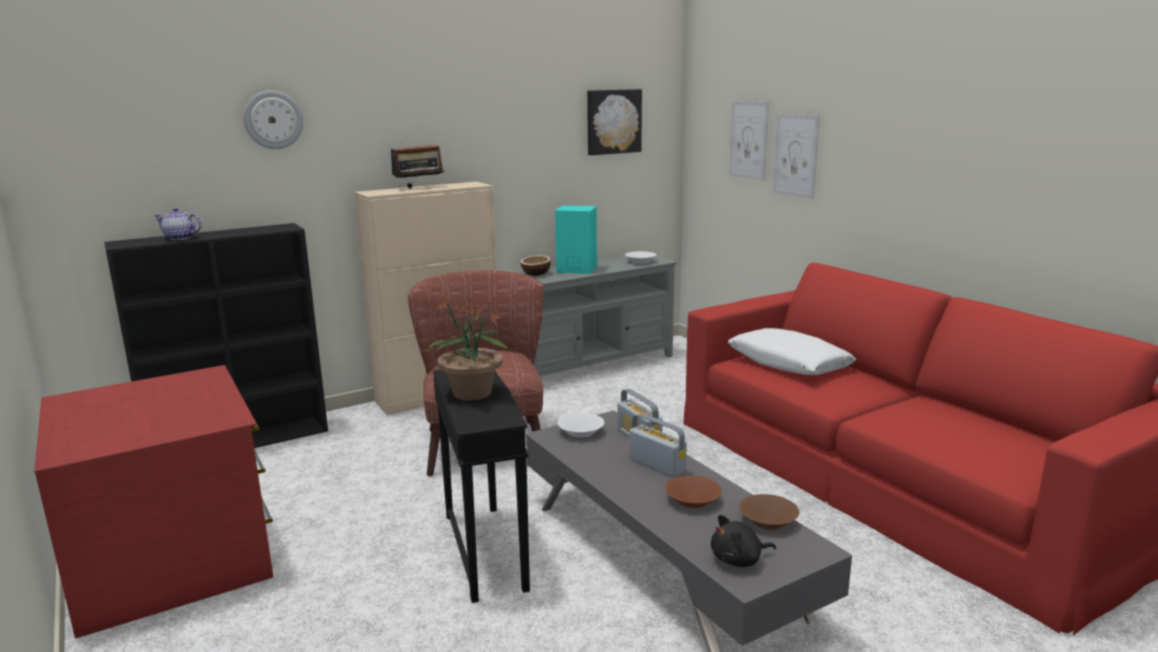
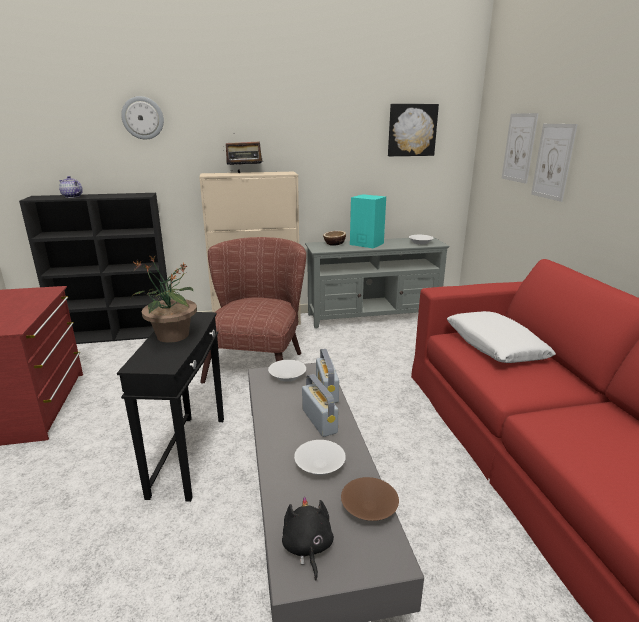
camera: 20 degrees right, 5 degrees up
(693, 500) = (319, 465): brown bowl -> white bowl
(739, 560) = (307, 548): black plush toy -> black plush toy turned 75 degrees clockwise

